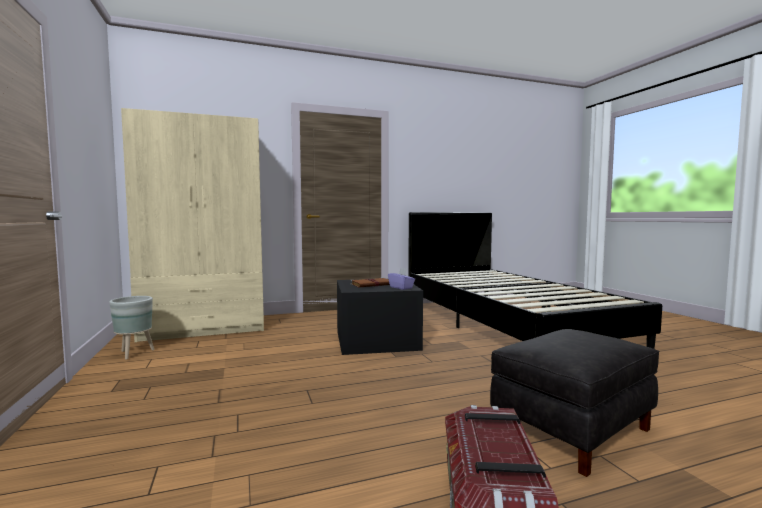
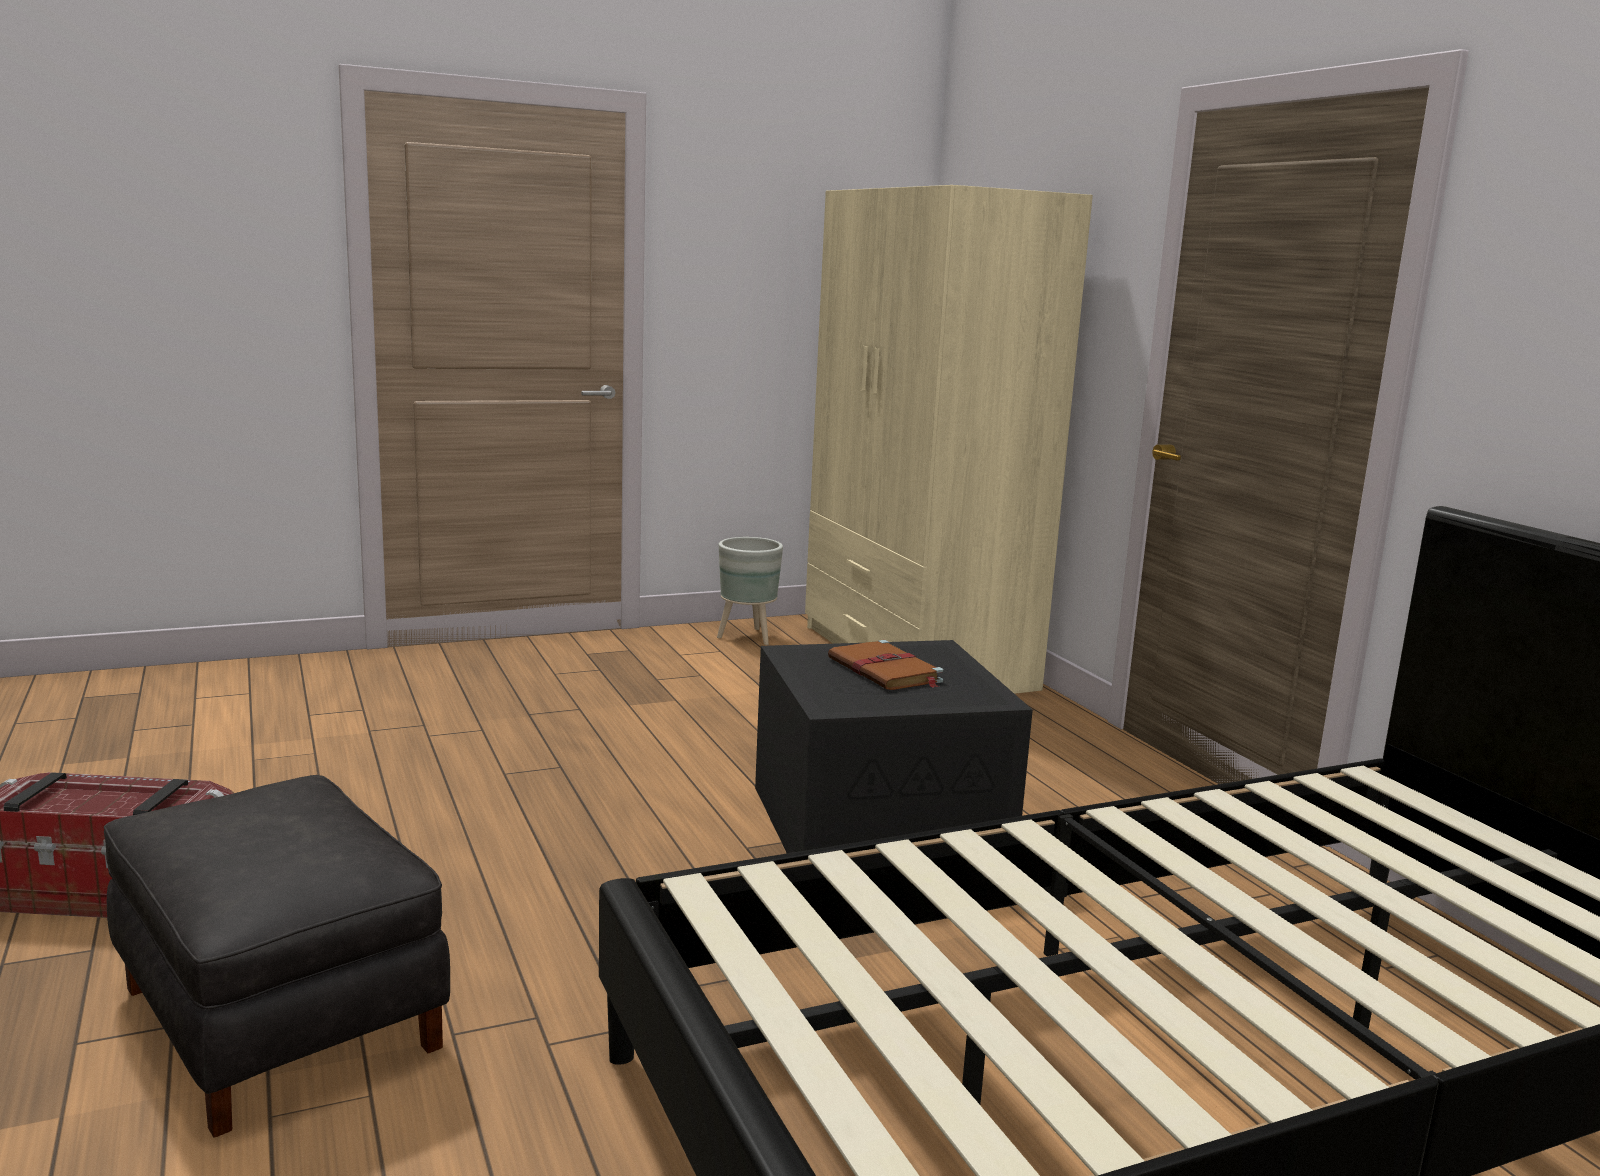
camera: 85 degrees right, 10 degrees up
(401, 288) = (840, 698): purple tissue box -> none

